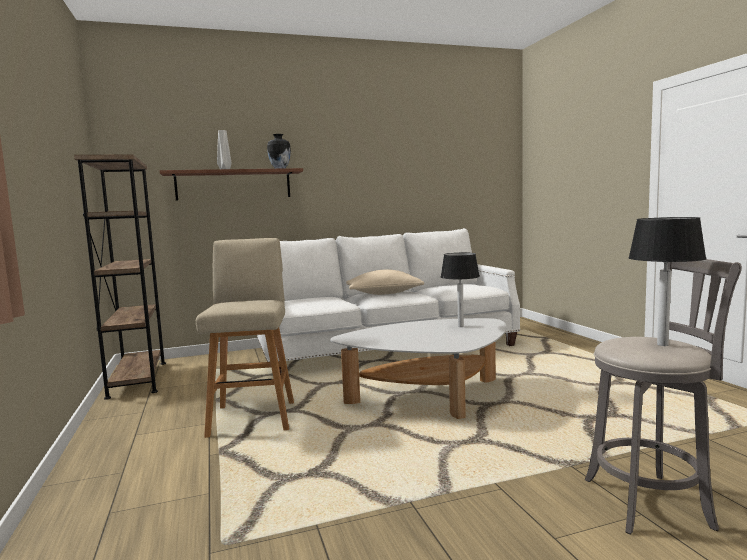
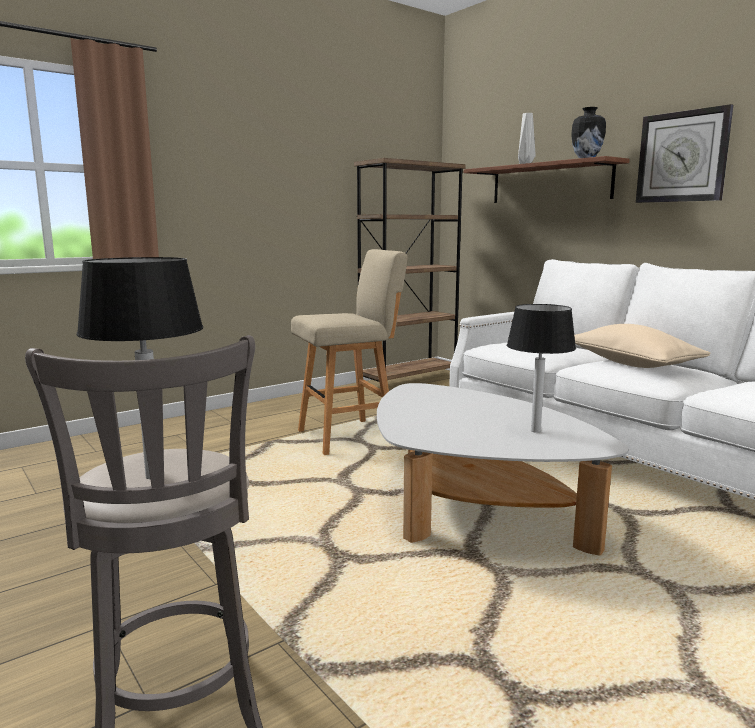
camera: 70 degrees right, 5 degrees up
(332, 172) = (682, 157): none -> wall clock

